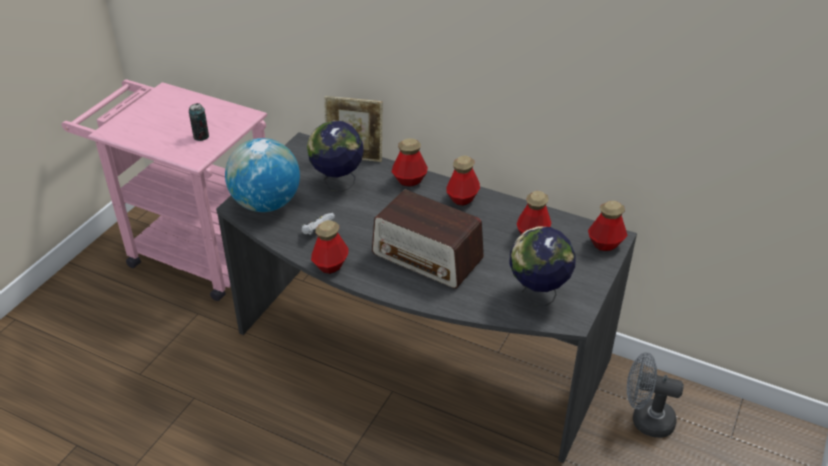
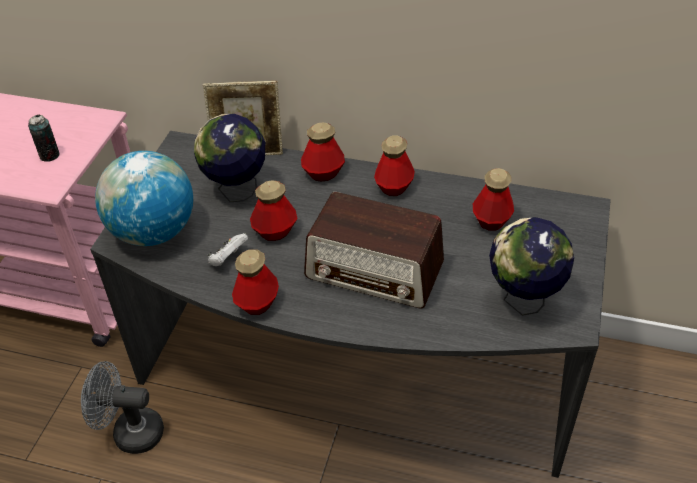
camera: 10 degrees left, 5 degrees up
(605, 244) = (579, 219): bottle -> bottle (275, 231)
(645, 419) = (632, 405): grey fan -> grey fan (130, 432)

